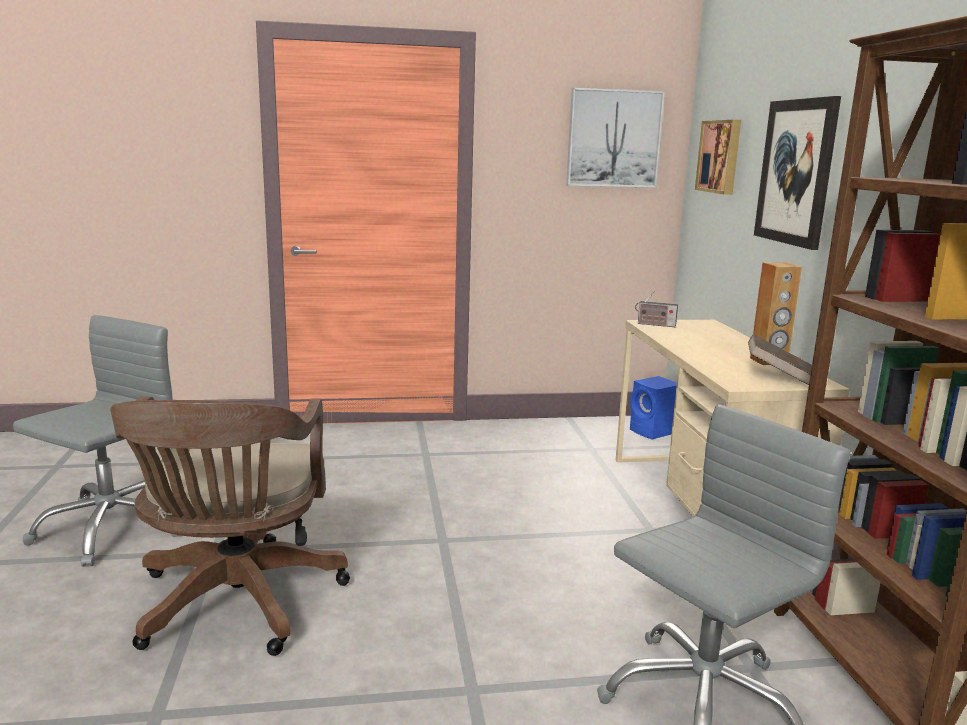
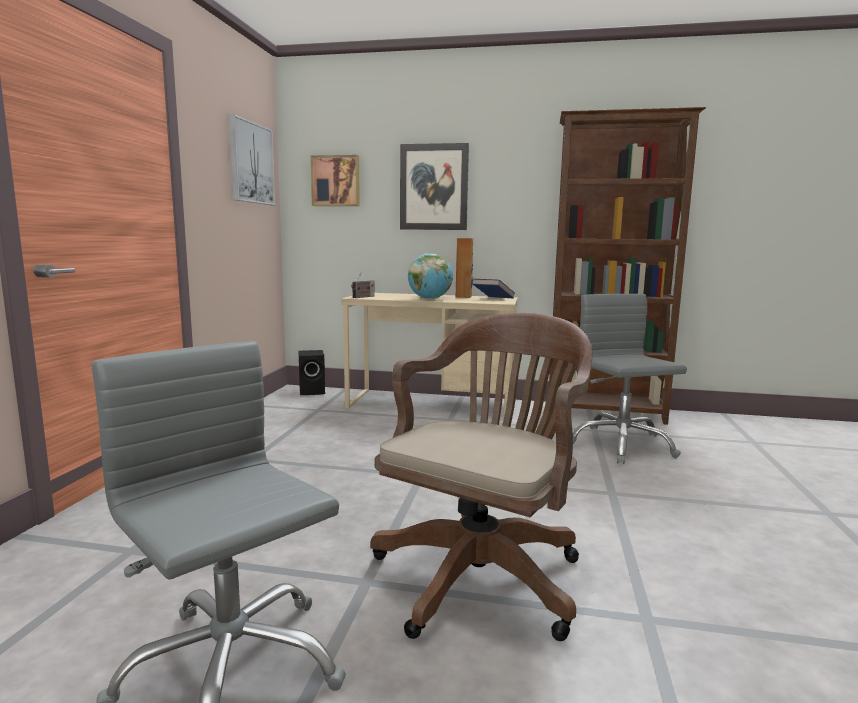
camera: 70 degrees left, 5 degrees down
(236, 605) = (483, 572): brown office chair -> brown office chair turned 75 degrees counterclockwise
(653, 432) = (313, 391): blue speaker -> black speaker
(696, 349) = (430, 299): none -> globe
(779, 376) = (493, 299): brown book -> blue book

